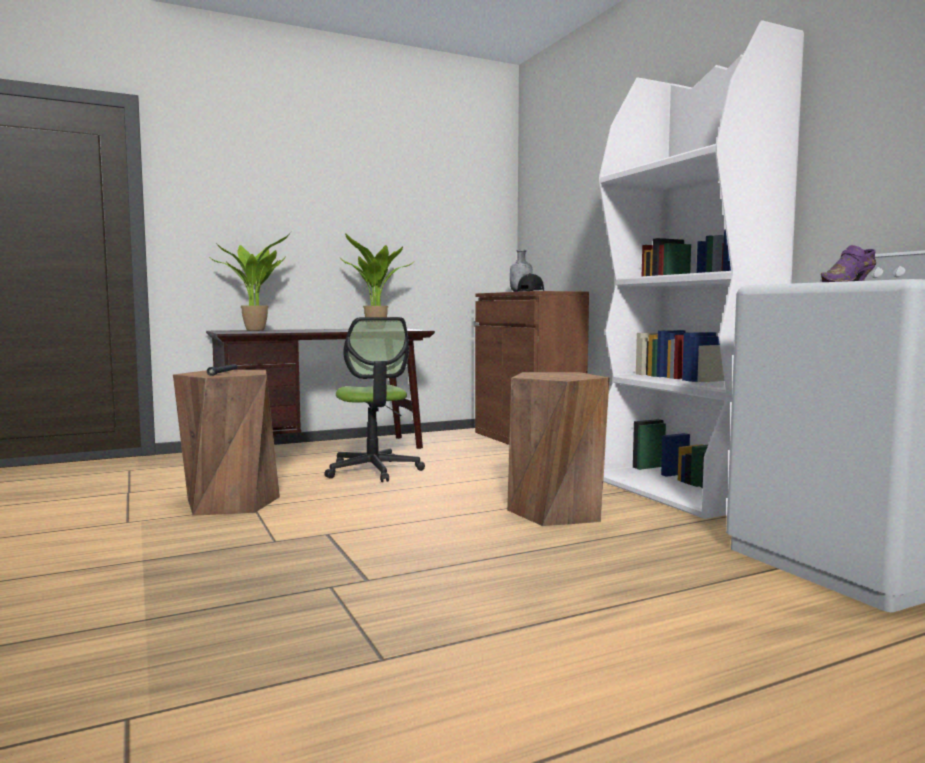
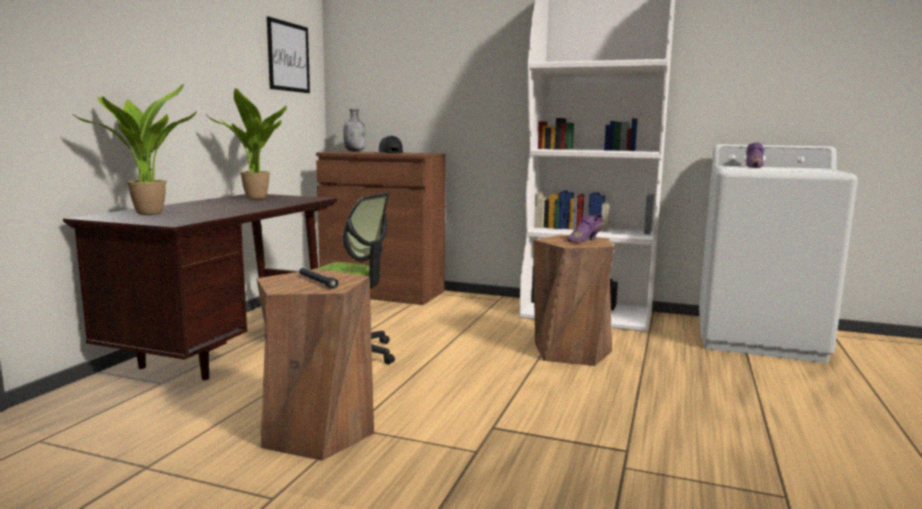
camera: 45 degrees left, 5 degrees up
(462, 205) = (288, 57): none -> picture
(568, 376) = (585, 240): none -> purple shoe

